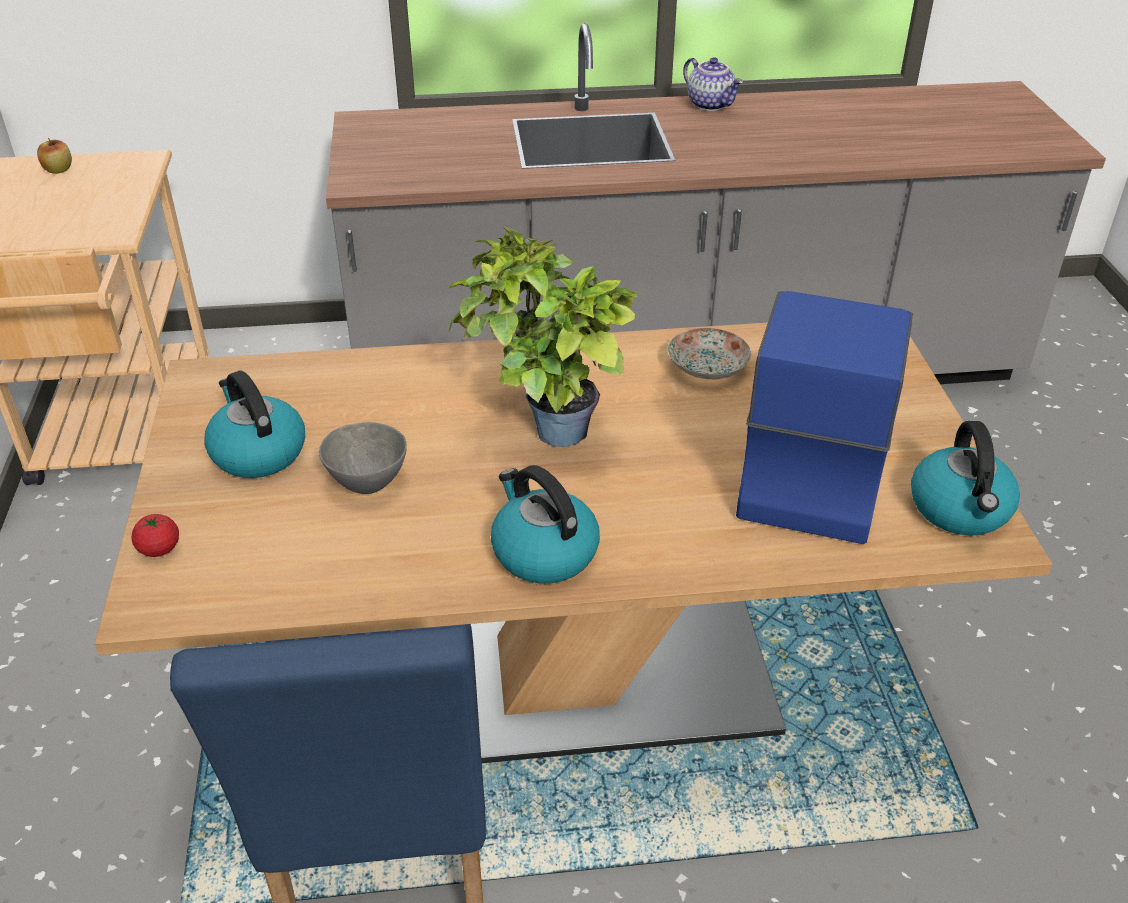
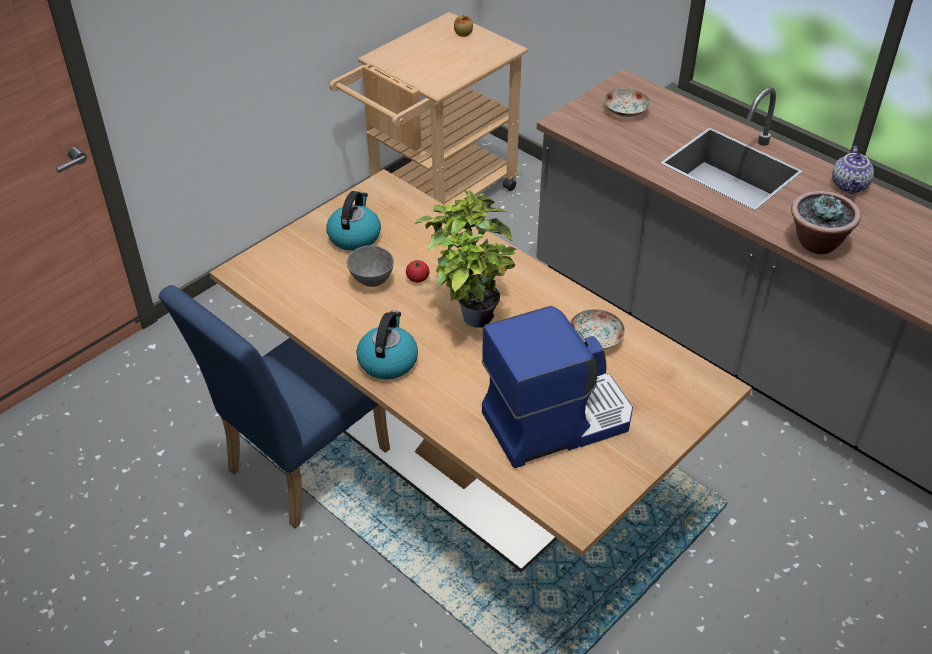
camera: 50 degrees right, 5 degrees up
(159, 549) = (271, 251): tomato -> tomato (417, 278)
(405, 143) = (625, 111): none -> plate
(769, 157) = (816, 243): none -> potted plant
(960, 510) = (586, 494): kettle -> none

